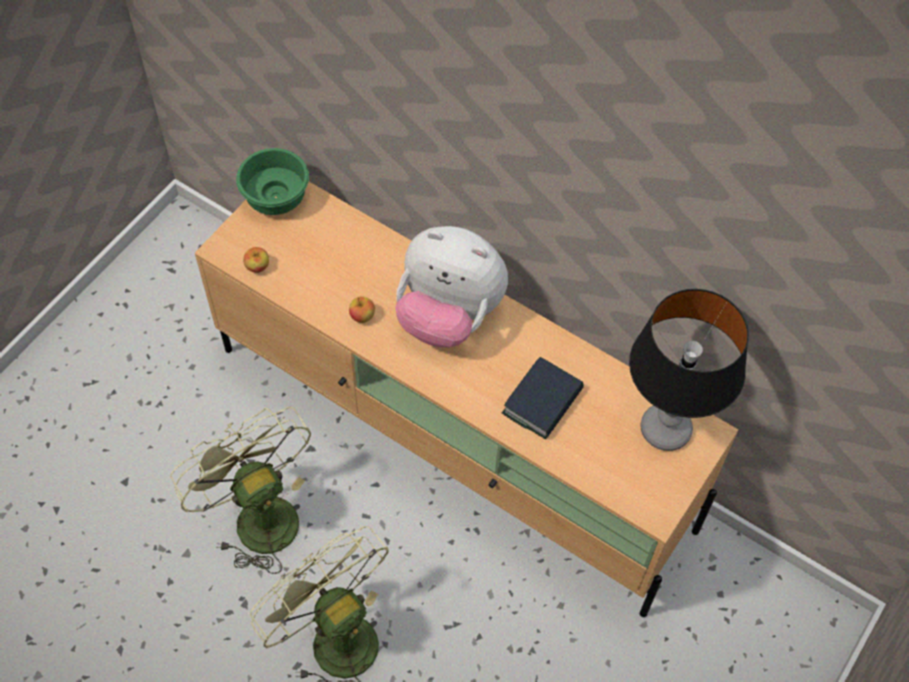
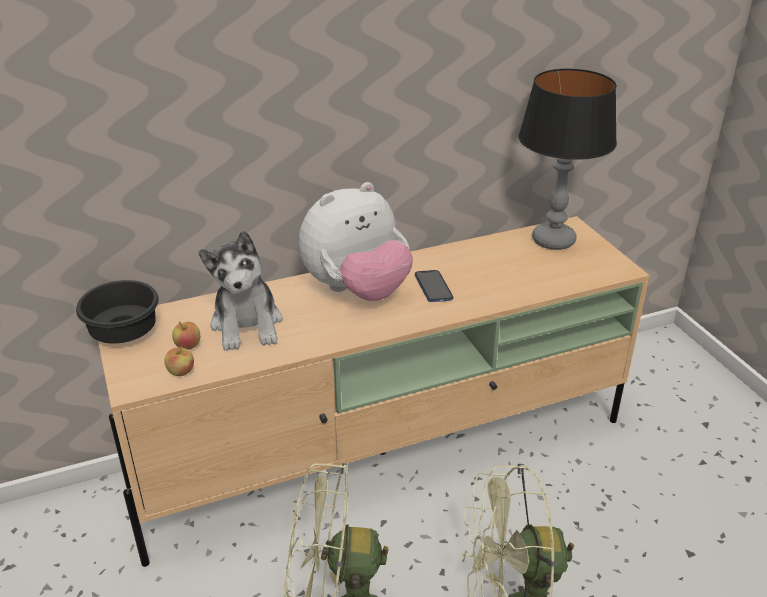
camera: 55 degrees left, 25 degrees down
(278, 196) = (125, 331): green bowl -> black bowl
(344, 268) = (247, 324): none -> plush toy
(362, 316) = (307, 333): apple -> apple (188, 346)
(499, 369) = (433, 287): none -> phone
(542, 402) = (482, 279): book -> none

